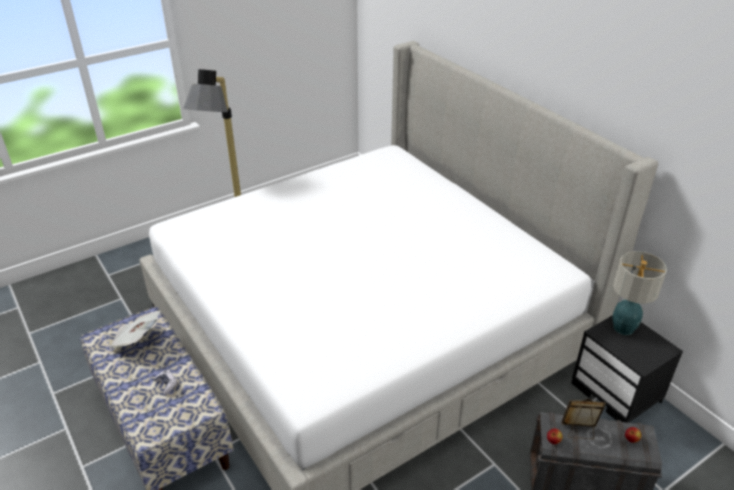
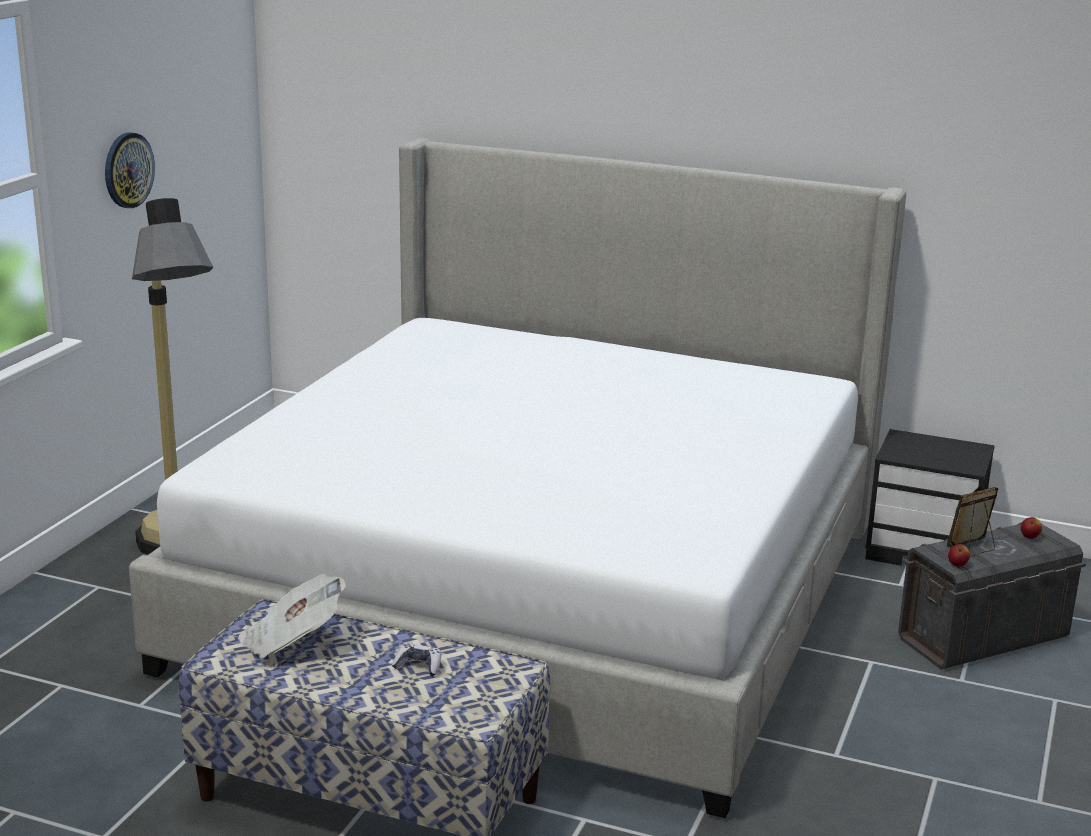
camera: 35 degrees left, 15 degrees down
(242, 38) = (128, 170): none -> wall clock
(623, 328) = (912, 444): table lamp -> none

